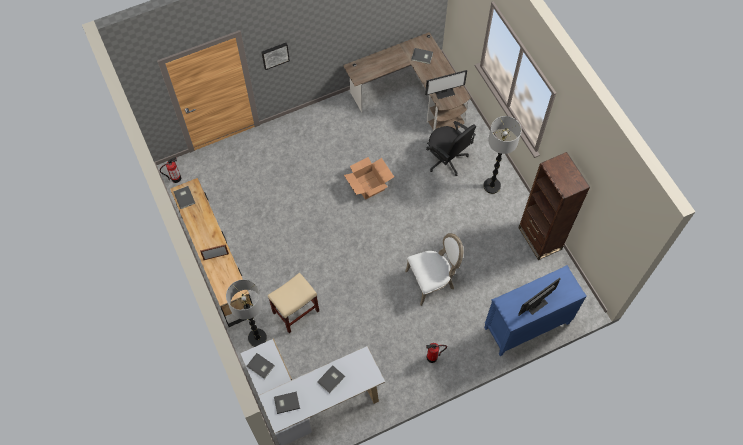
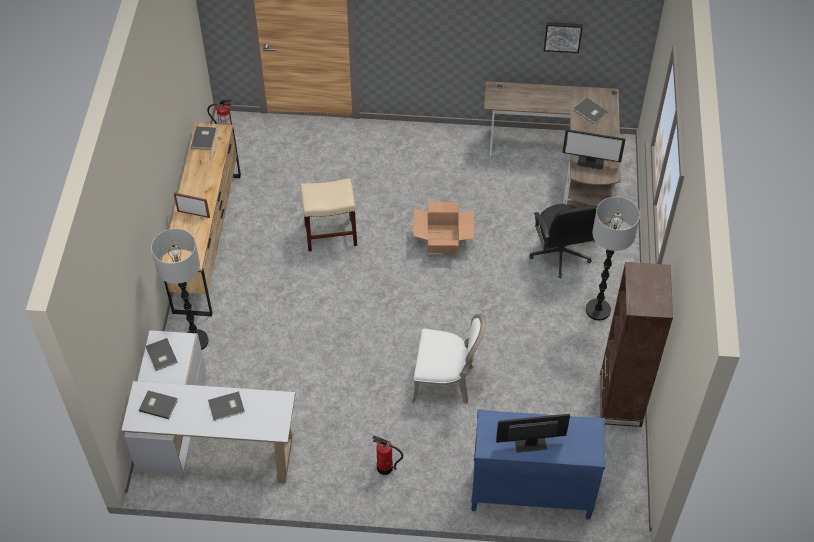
camera: 30 degrees right, 10 degrees down
(275, 55) = (394, 21): picture -> picture (563, 36)
(296, 311) = (259, 334): beige stool -> beige stool (331, 234)

